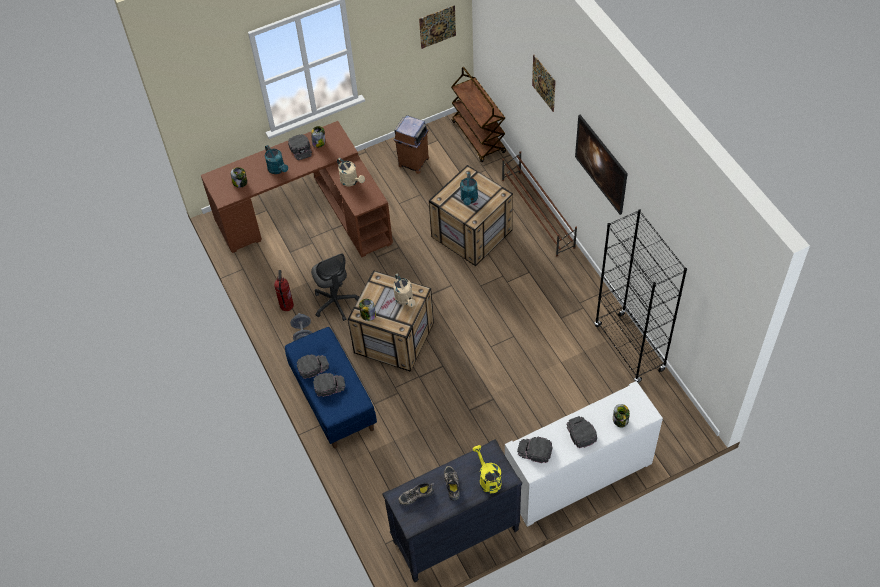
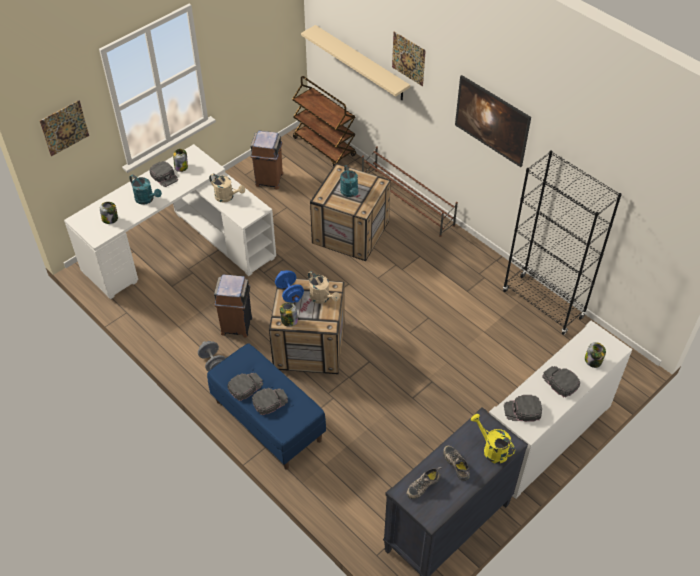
camera: 20 degrees left, 5 degrees down
(286, 305) = (185, 338): fire extinguisher -> none
(309, 215) = (180, 247): brown desk -> white desk
(335, 303) = (236, 325): grey office chair -> brown trash can
(377, 288) = (289, 293): none -> blue dumbbell
(437, 26) = (275, 35): picture -> picture (64, 128)
(511, 71) = (361, 63): none -> beige shelf

